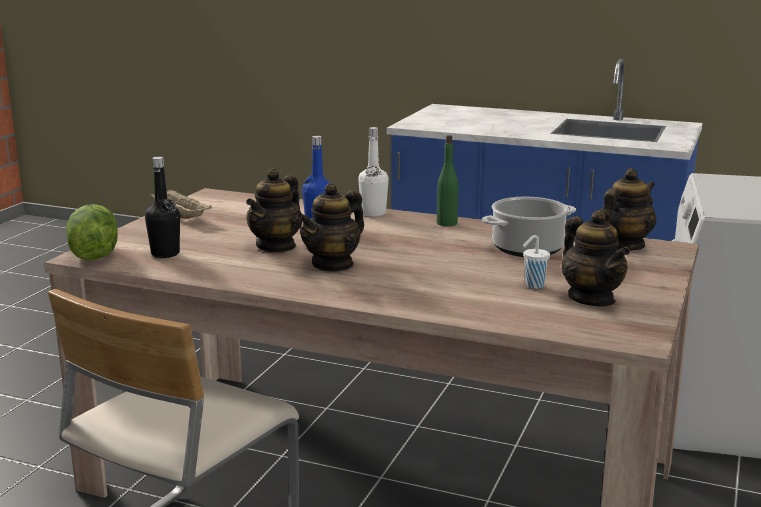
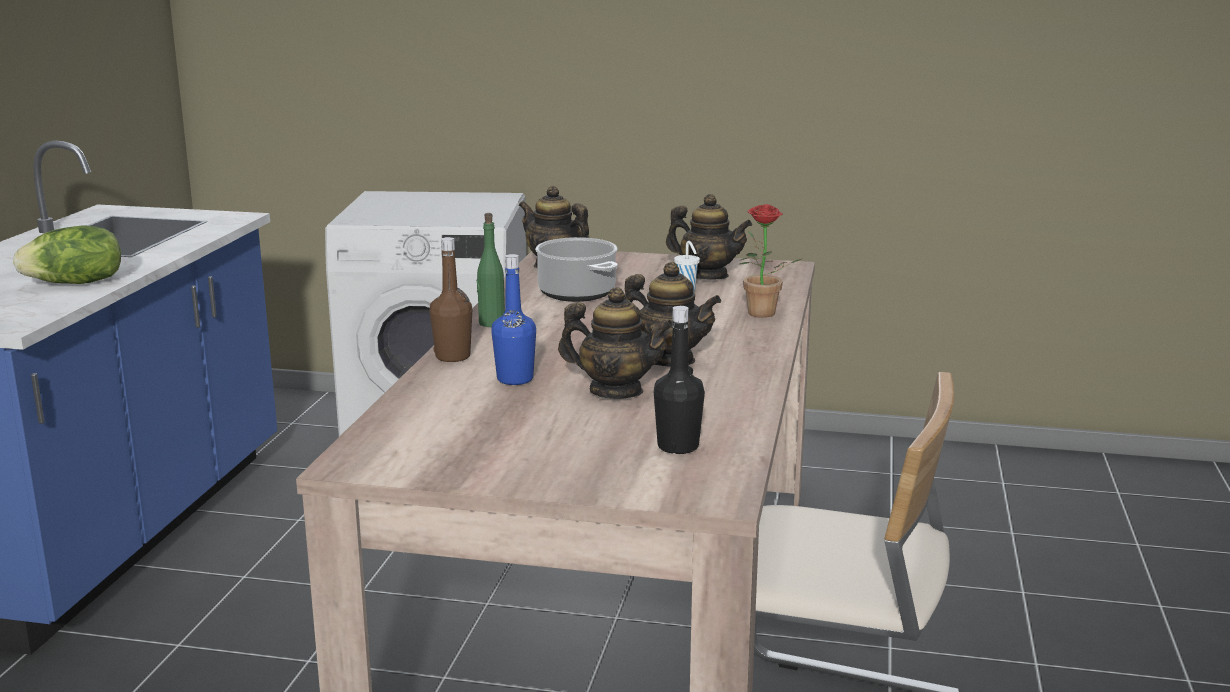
camera: 100 degrees left, 0 degrees up
(93, 254) = (706, 491): lettuce -> lettuce (76, 283)
(180, 215) = (484, 467): beige tray -> none
(373, 213) = (453, 357): white bottle -> brown bottle
(443, 306) = (761, 315): none -> potted plant
(591, 299) = (707, 275): teapot -> teapot turned 60 degrees clockwise

